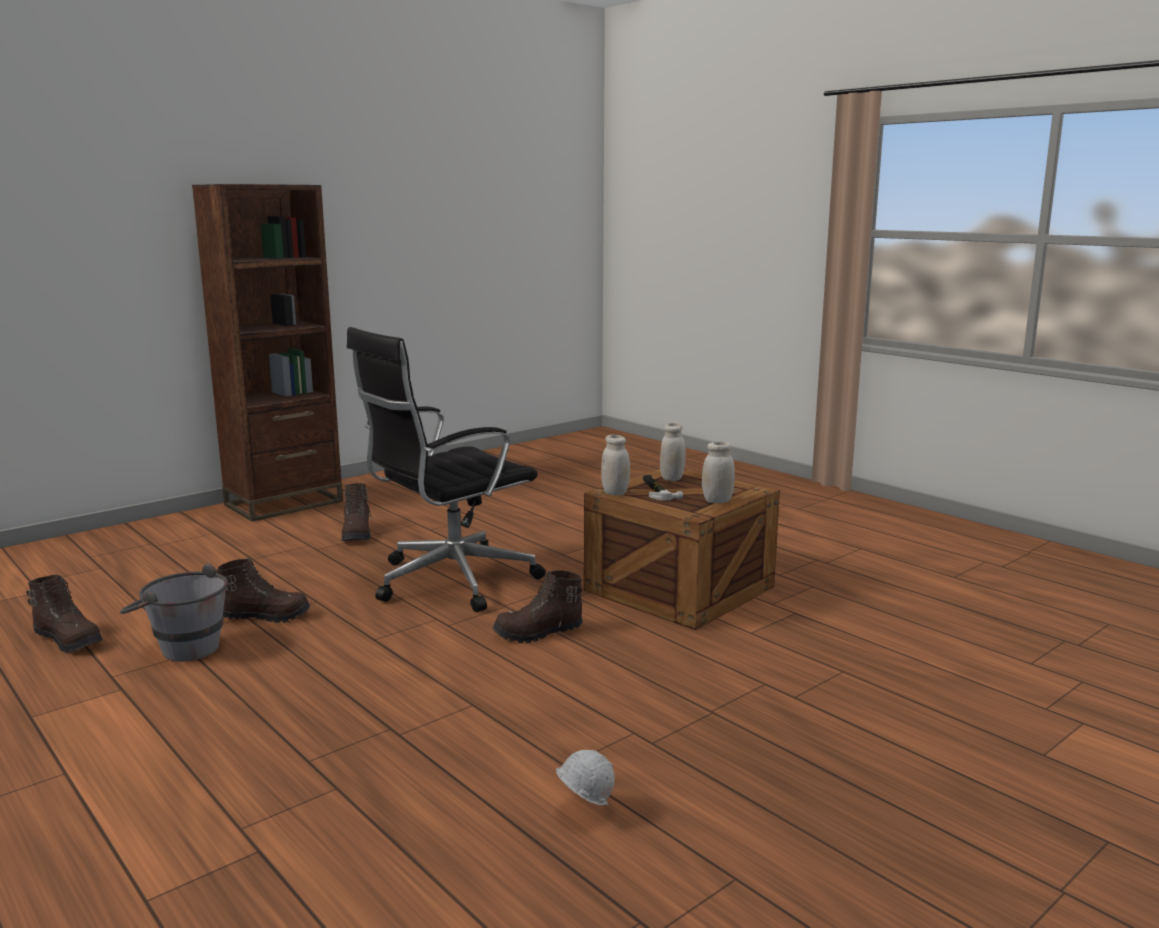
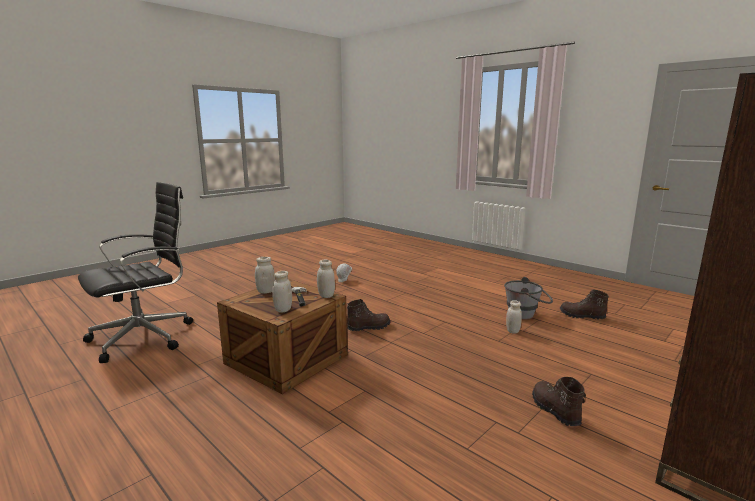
camera: 175 degrees right, 0 degrees up
(266, 616) = (512, 331): brown boot -> white jar
(449, 581) = (434, 359): black office chair -> black office chair (145, 337)

